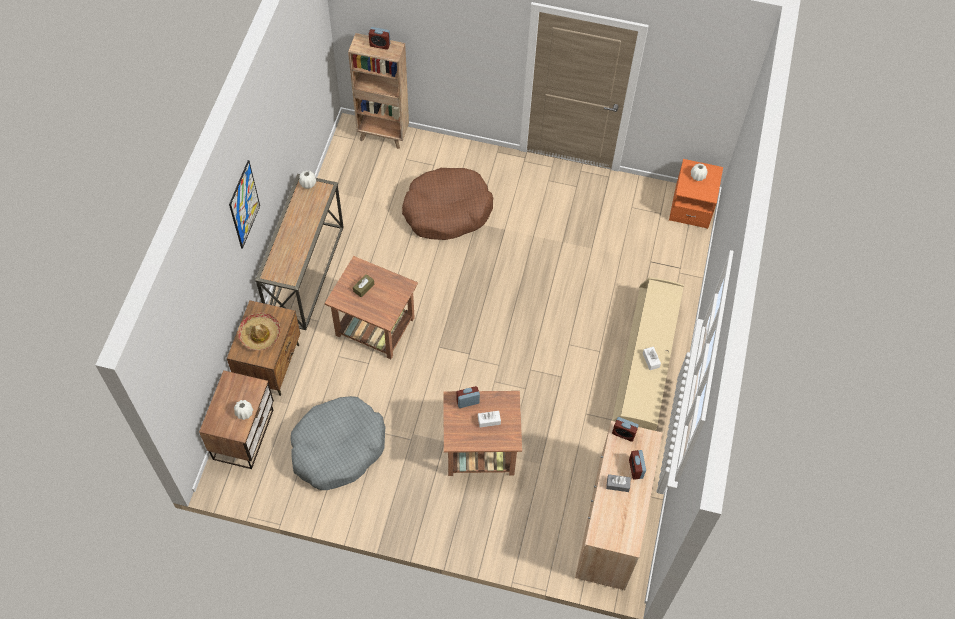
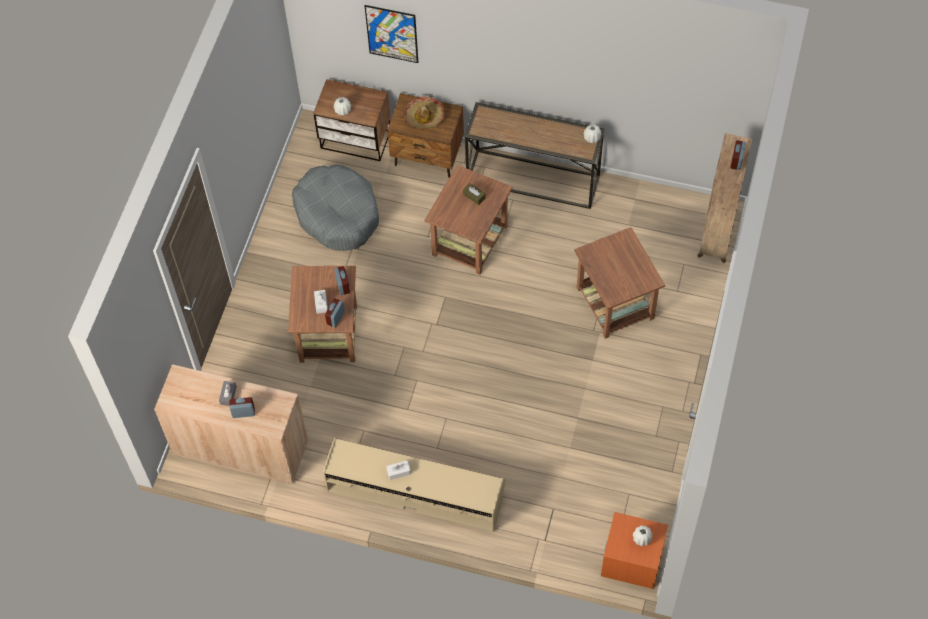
camera: 95 degrees right, 0 degrees up
(244, 205) = (499, 43): picture -> picture (392, 34)
(447, 210) = (615, 304): brown dog bed -> brown side table
(623, 433) = (282, 404): alarm clock -> alarm clock (335, 318)

